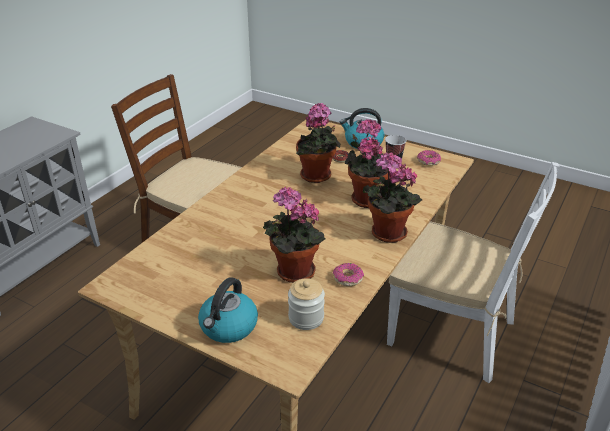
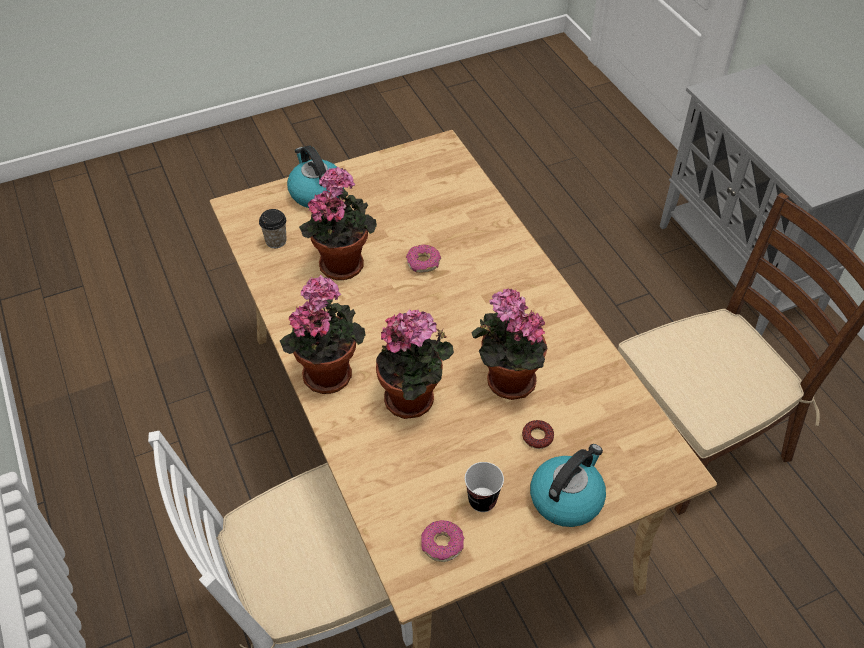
camera: 125 degrees right, 15 degrees up
(306, 318) = (276, 241): jar -> cup
(348, 278) = (294, 296): donut -> donut (423, 263)

